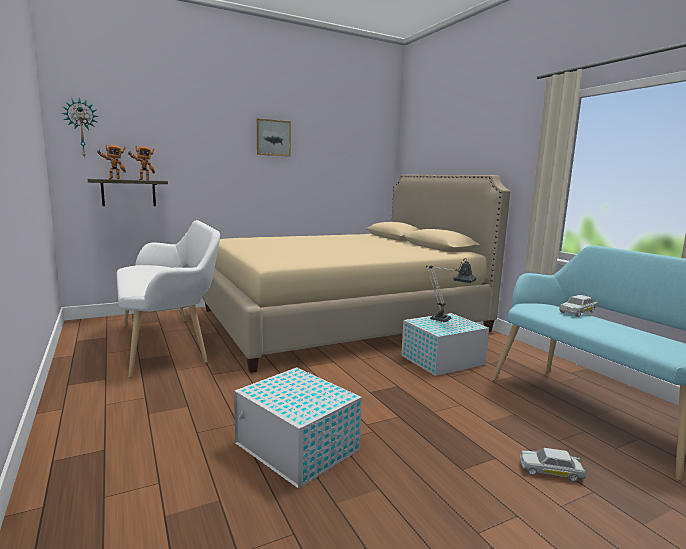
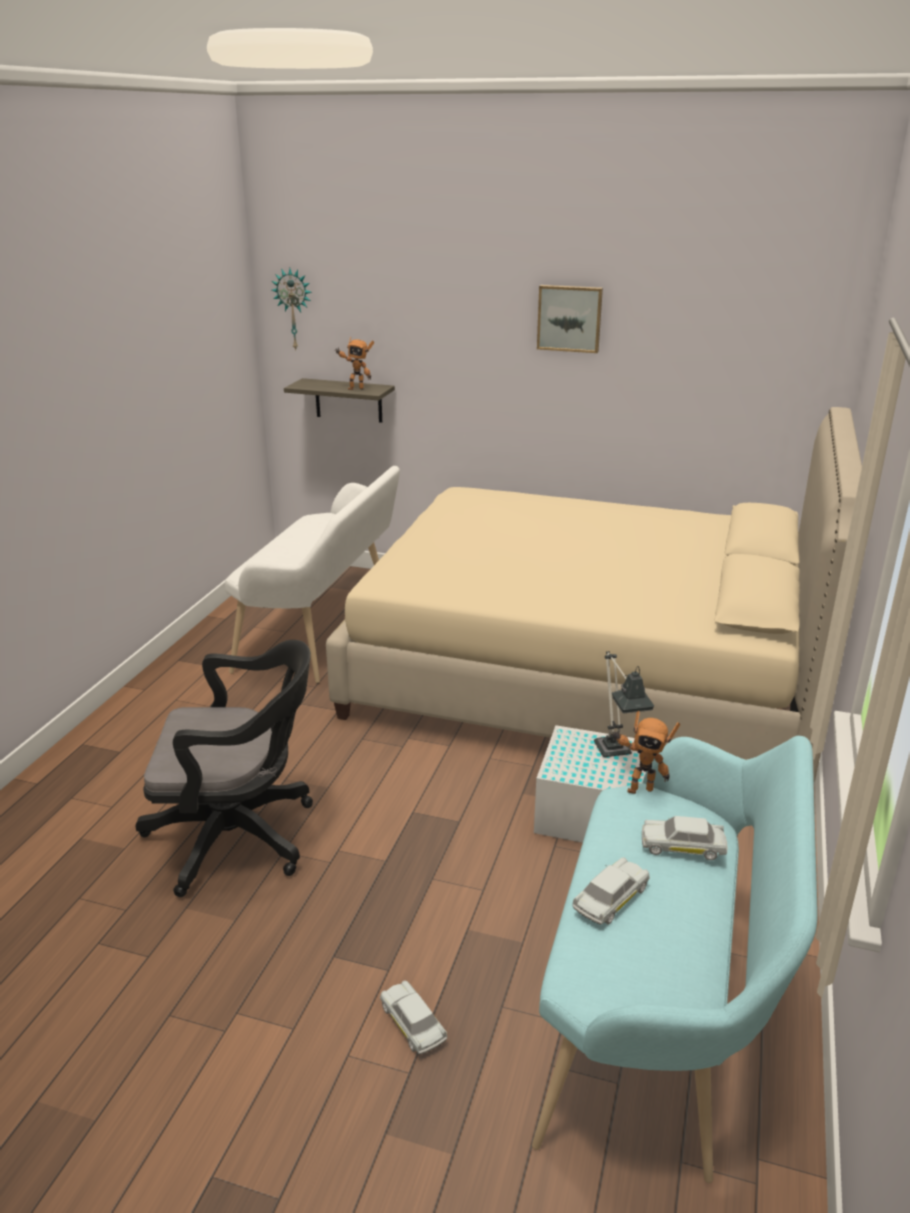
camera: 45 degrees right, 15 degrees up
(113, 179) = (324, 383): toy robot -> toy robot (639, 788)
(298, 448) = (240, 837): white storage box -> black office chair
(607, 331) = (611, 899): none -> white toy car

